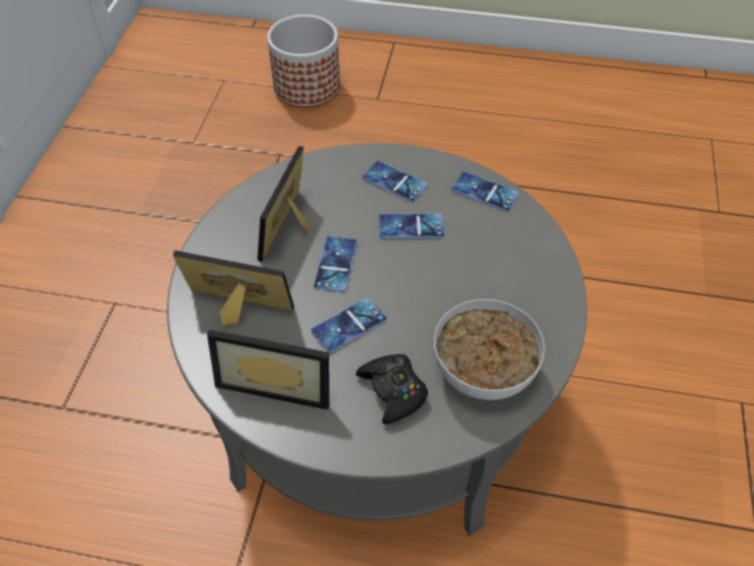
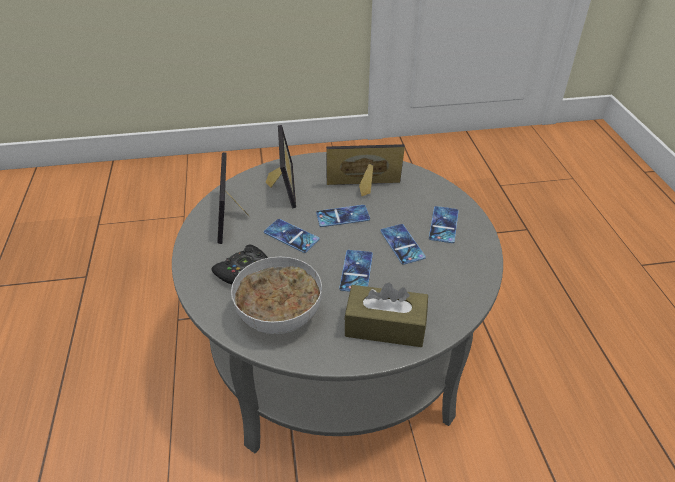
camera: 70 degrees right, 10 degrees down
(307, 87) = (611, 220): planter -> none
(484, 192) = (470, 278): phone -> phone (356, 271)
(529, 281) = (385, 326): none -> brown tissue box

